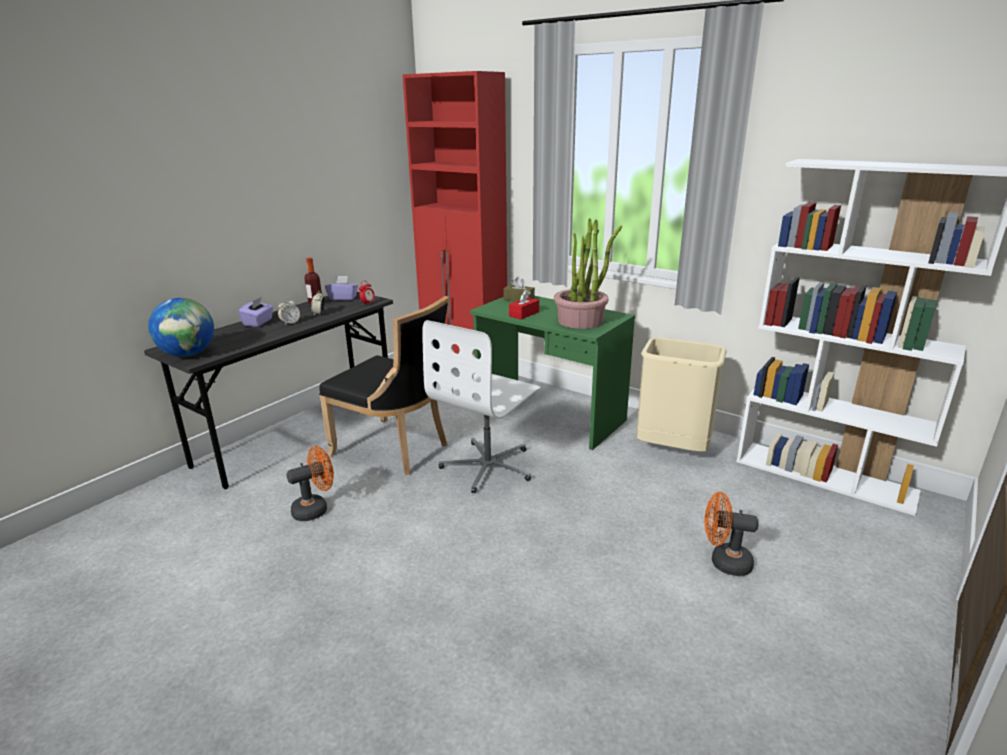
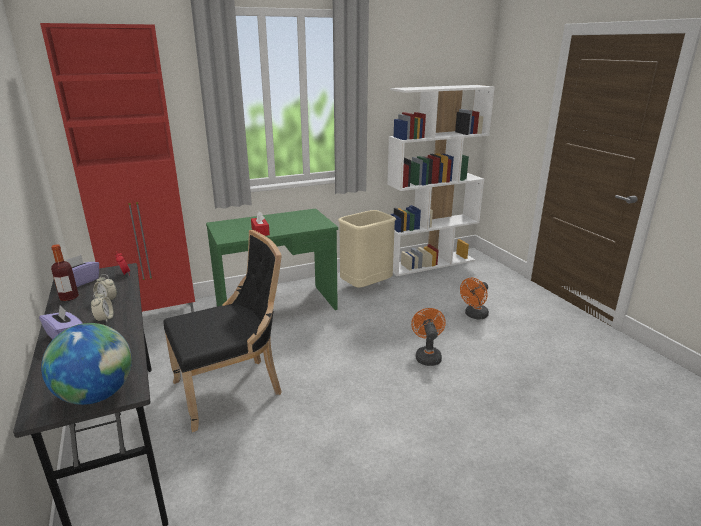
camera: 60 degrees left, 0 degrees up
(315, 509) = (277, 460): orange fan -> orange fan (427, 356)
(489, 466) = (311, 353): white office chair -> none
(519, 299) = (226, 225): brown tissue box -> none
(580, 321) = (302, 222): potted plant -> none

